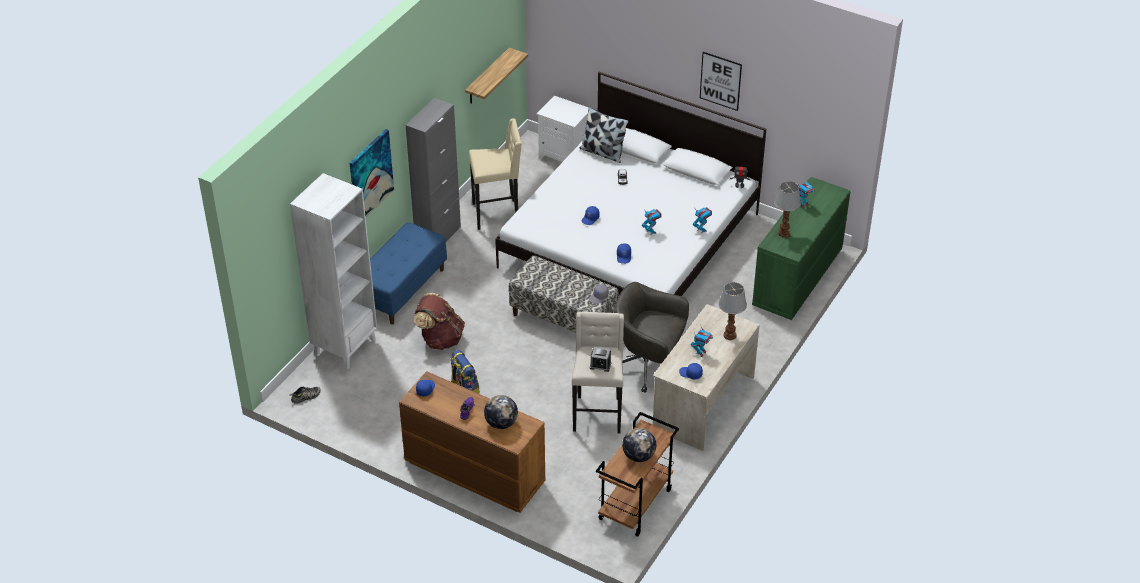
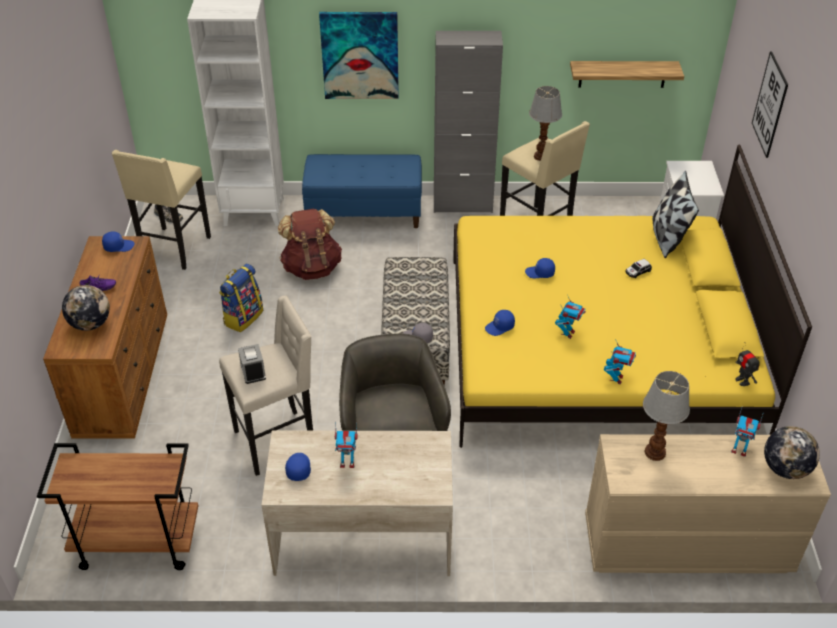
camera: 60 degrees right, 0 degrees up
(353, 405) = (174, 250): none -> beige stool
(630, 240) = (597, 347): white bed -> yellow bed
(638, 456) = (112, 479): globe -> globe (785, 468)
(720, 81) = (806, 221): picture -> picture (769, 104)
(729, 335) = (404, 480): table lamp -> table lamp (541, 156)
(797, 279) = (685, 544): green dresser -> beige dresser

